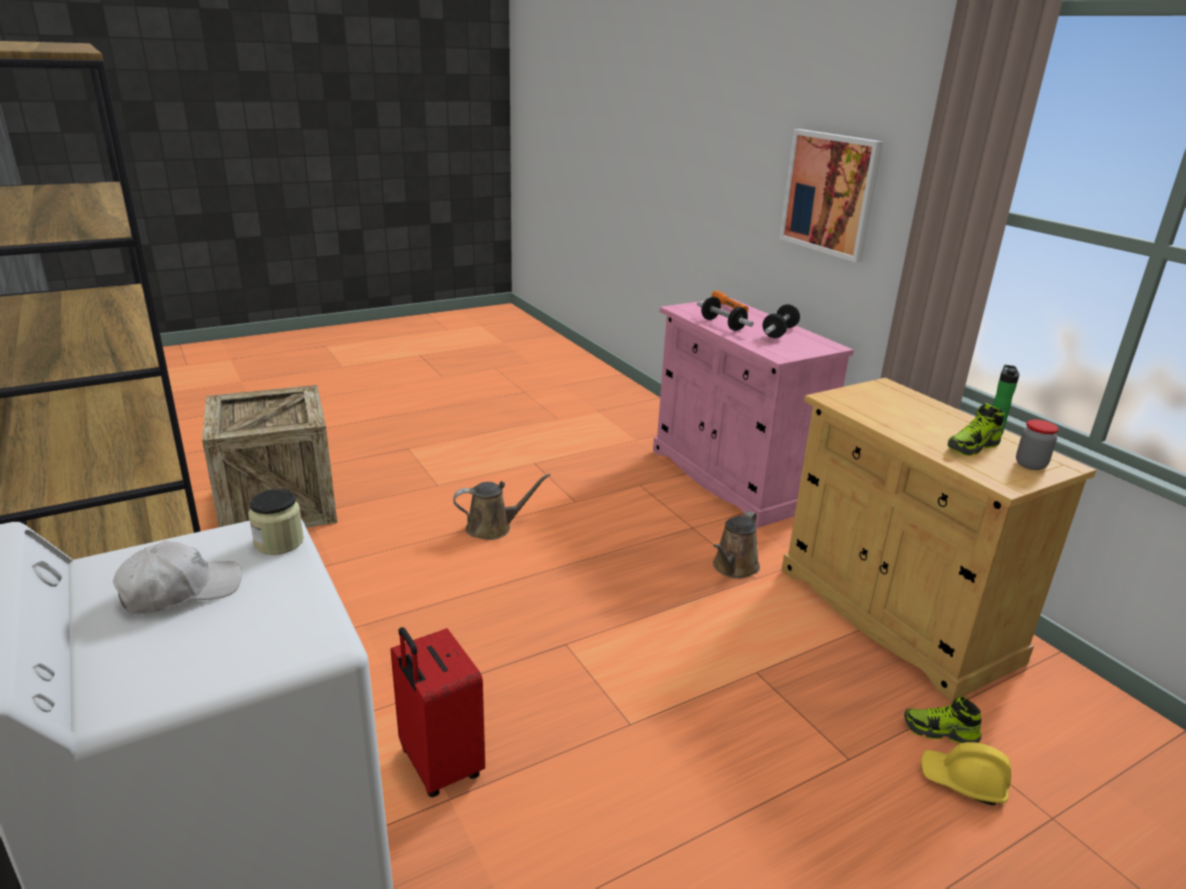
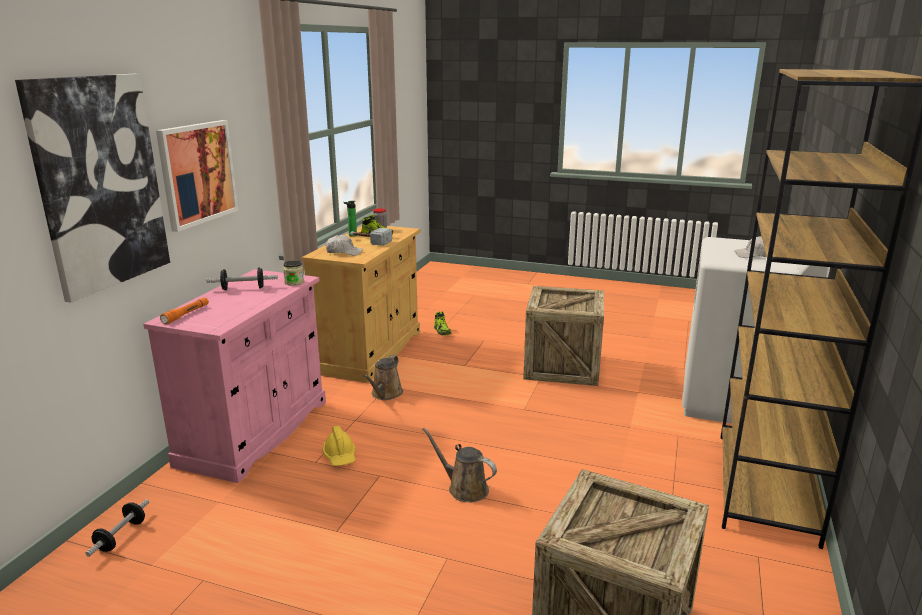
camera: 130 degrees left, 5 degrees down
(279, 542) = (715, 256): jar -> jar (294, 282)
(438, 765) = (633, 401): red suitcase -> none
(638, 781) = (562, 366): none -> crate
(722, 325) = (248, 305): dumbbell -> dumbbell (121, 536)
(734, 568) = (385, 394): brown watering can -> brown watering can turned 120 degrees clockwise
(741, 160) = (99, 183): none -> picture
(883, 400) = (344, 252): none -> white cap
(935, 431) = (369, 241): none -> hammer
(963, 782) = (462, 324): yellow hard hat -> yellow hard hat (340, 456)

